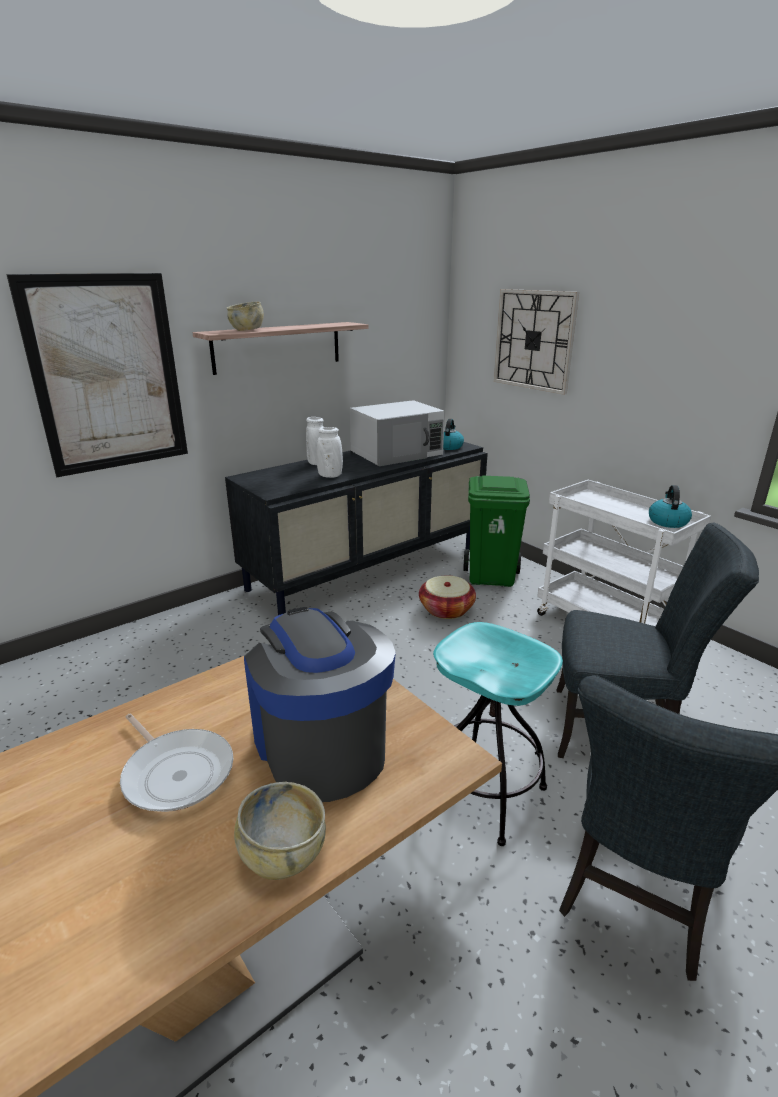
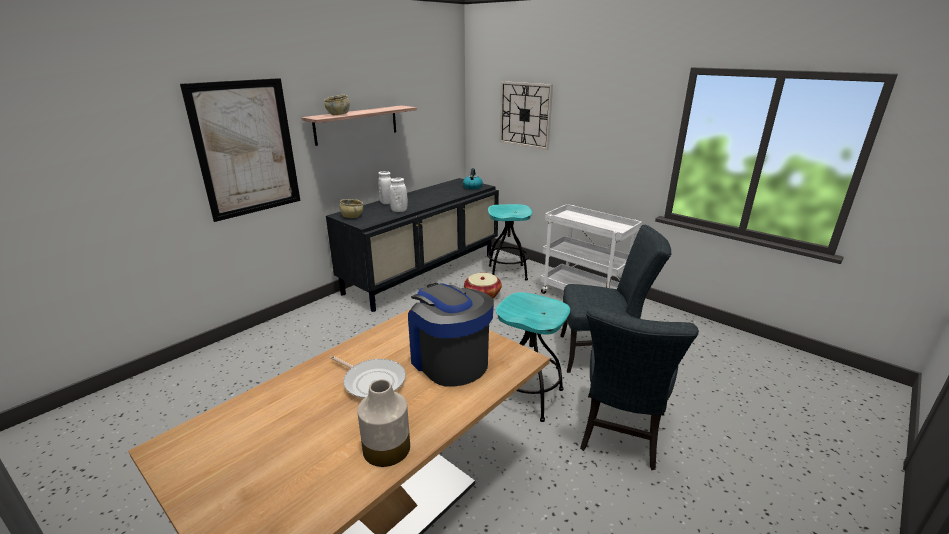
camera: 10 degrees left, 0 degrees up
(140, 929) = (386, 448): none -> beige vase
(282, 856) = (447, 410): beige bowl -> beige bowl (352, 216)
(397, 452) = (439, 192): white microwave -> none
(491, 577) = (508, 272): green trash can -> turquoise stool
(667, 521) = (617, 227): kettle -> none

